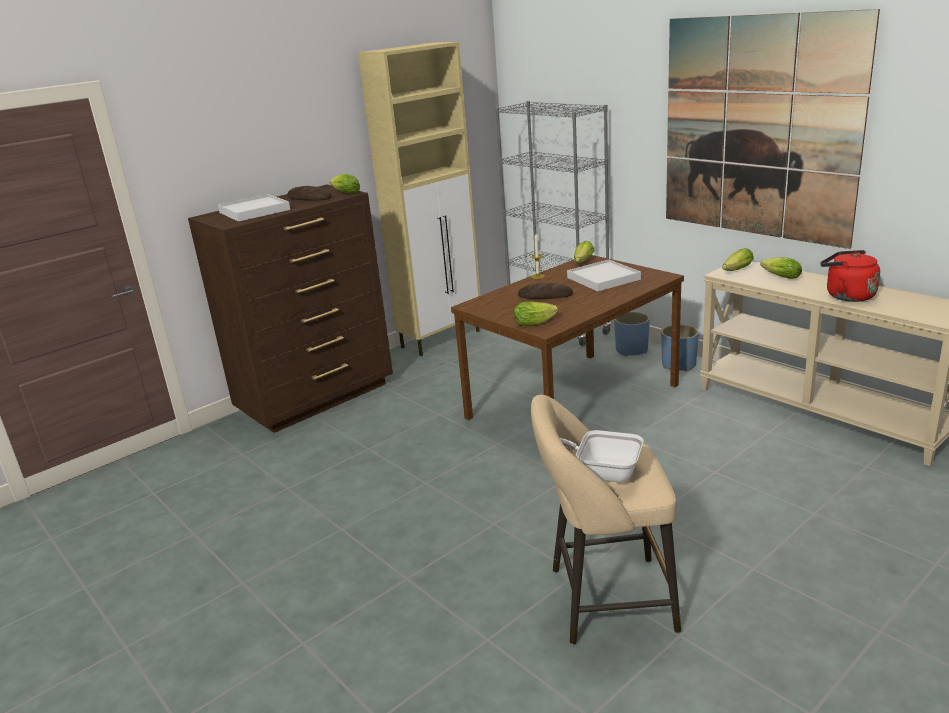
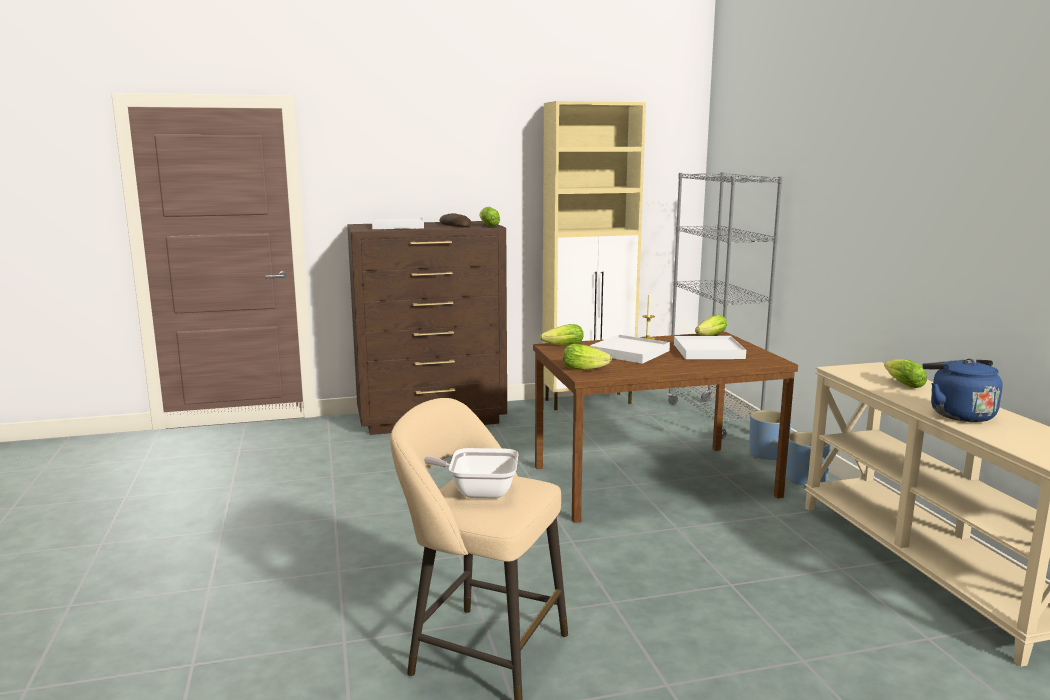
camera: 25 degrees right, 10 degrees down
(545, 296) = (629, 352): bread -> white tray
(602, 472) = (475, 491): frying pan -> frying pan turned 45 degrees counterclockwise
(735, 271) = (857, 370): lettuce -> lettuce (561, 346)
(758, 129) = (913, 207): picture -> none
(846, 296) = (958, 414): red kettle -> blue kettle

